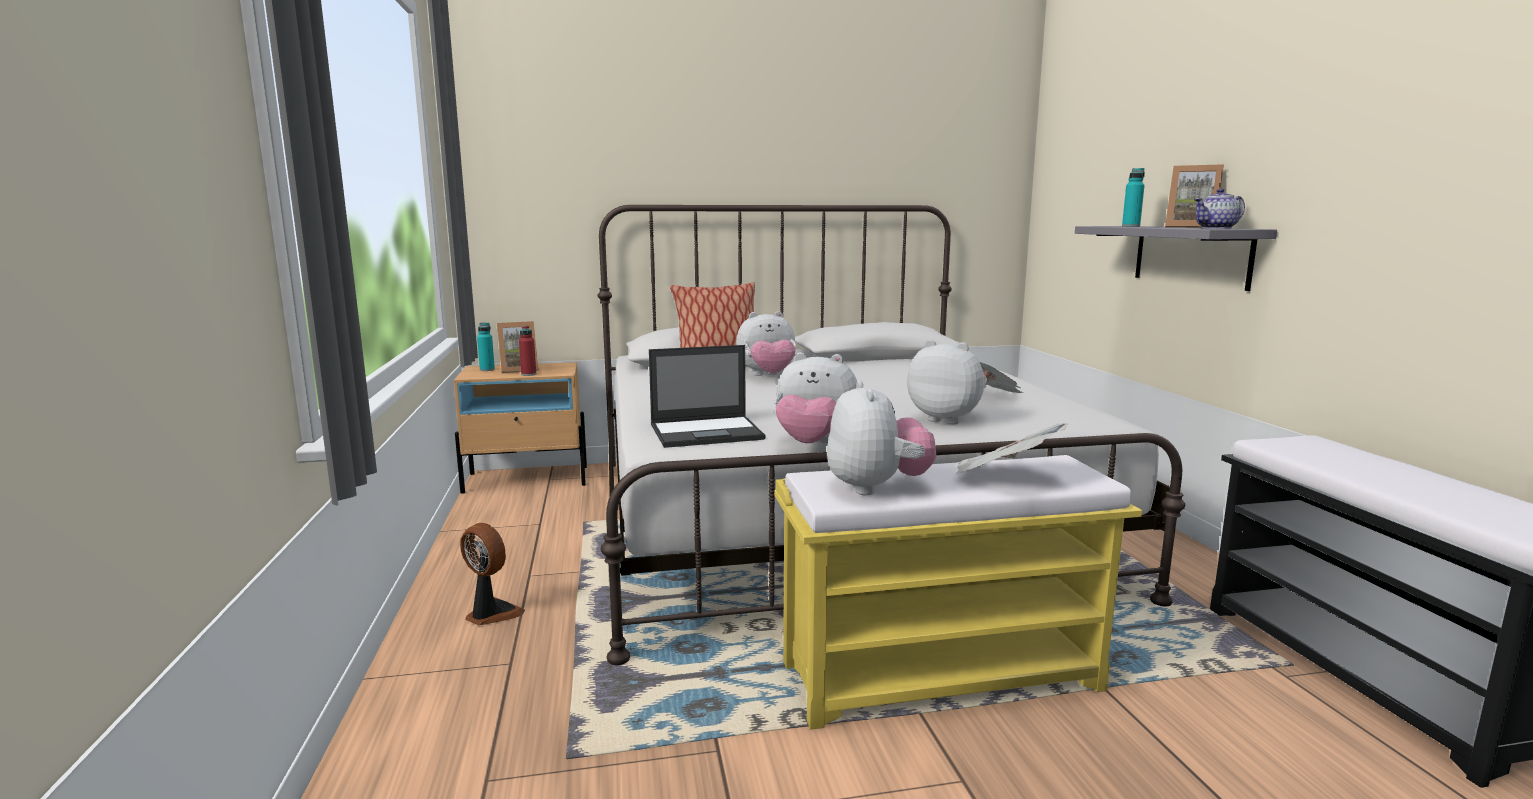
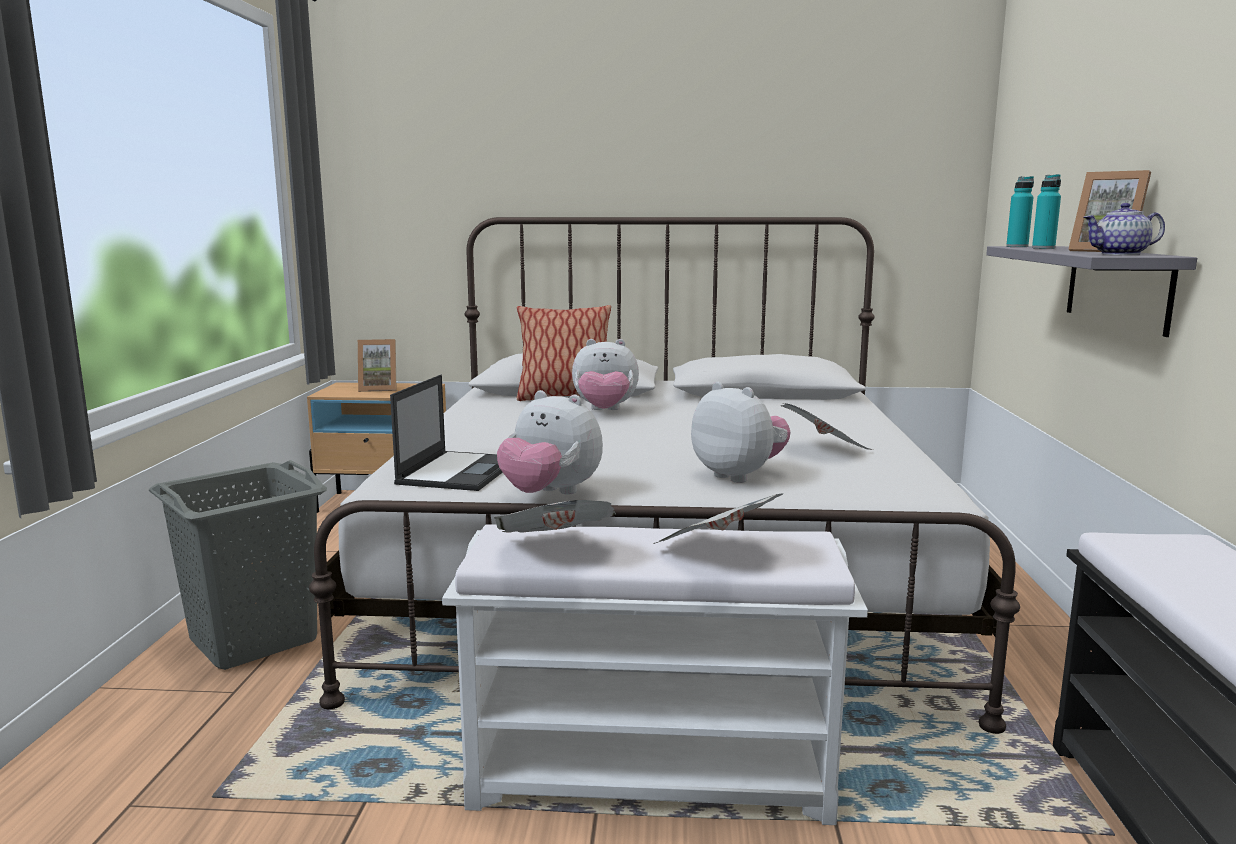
camera: 15 degrees right, 0 degrees up
(487, 370) = (349, 387): turquoise bottle -> turquoise bottle (1017, 247)
(491, 614) = (252, 639): fan -> grey laundry basket
(528, 374) = (382, 395): red bottle -> none
(708, 432) = (459, 471): laptop -> laptop turned 75 degrees counterclockwise
(876, 488) = (555, 550): plush toy -> newspaper
(943, 675) = (654, 774): yellow bench -> white bench

